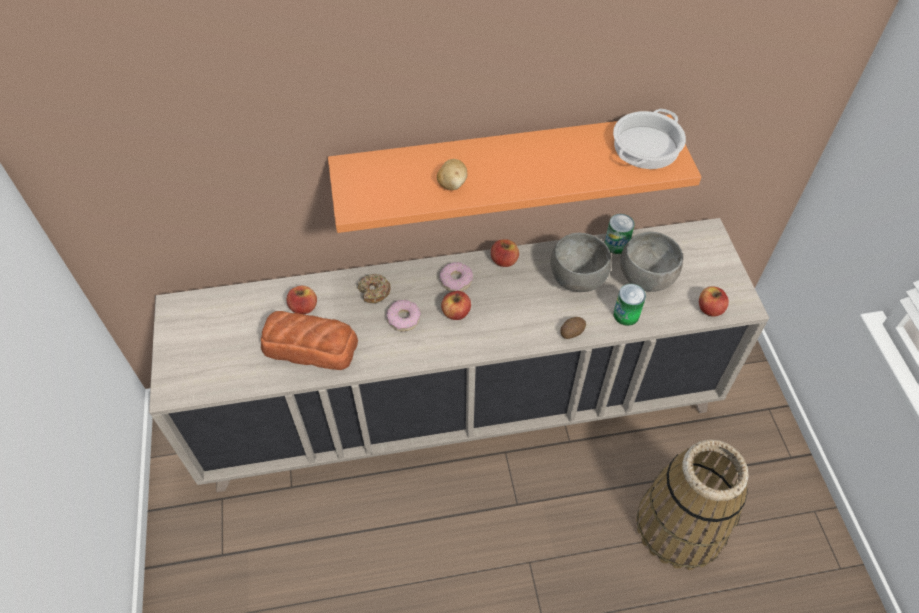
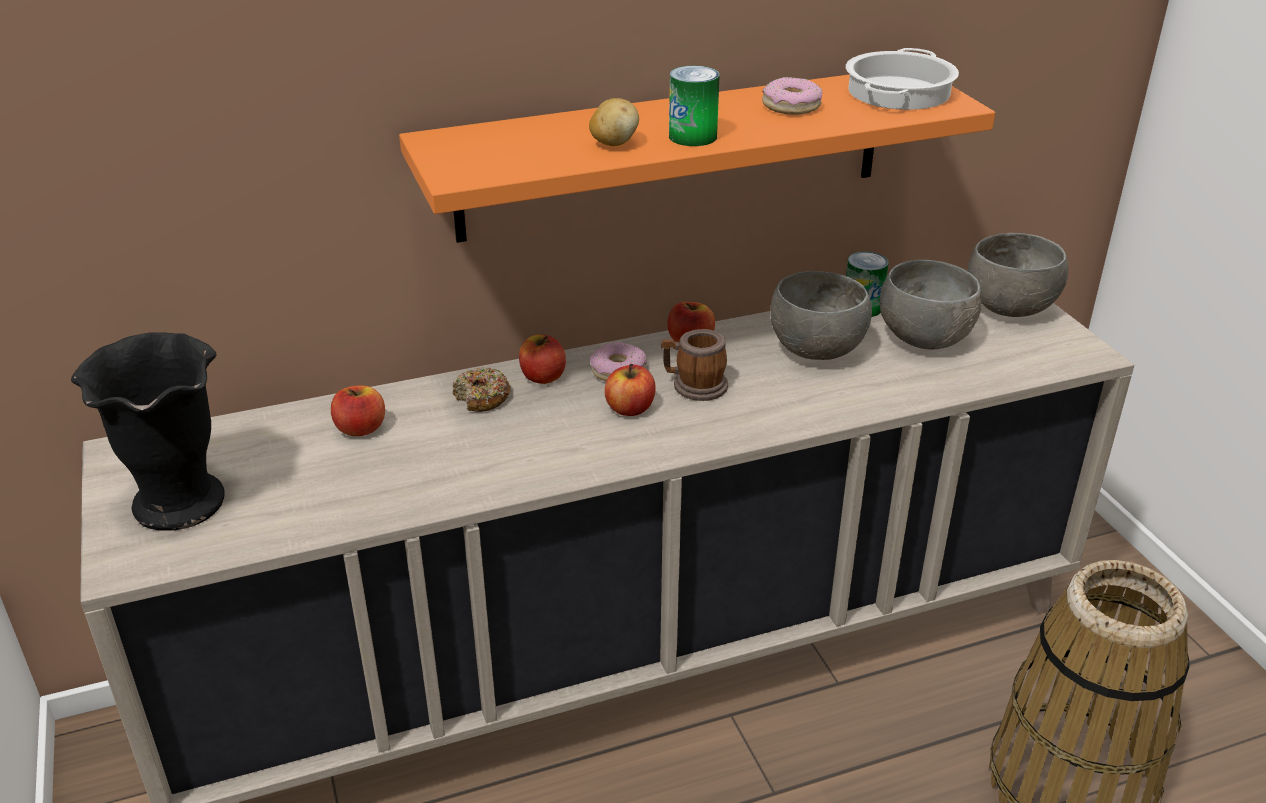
camera: 10 degrees left, 20 degrees down
(203, 350) = (180, 503): none -> black vase
(309, 345) = (380, 475): bread -> none
(403, 319) = (541, 425): donut -> donut (791, 106)
(497, 299) = (694, 386): none -> mug
(571, 332) = (831, 411): potato -> none
(626, 315) = (911, 383): can -> can (692, 136)
(709, 257) = (1010, 307): none -> grey bowl
(709, 309) = (1039, 363): apple -> apple (542, 377)

